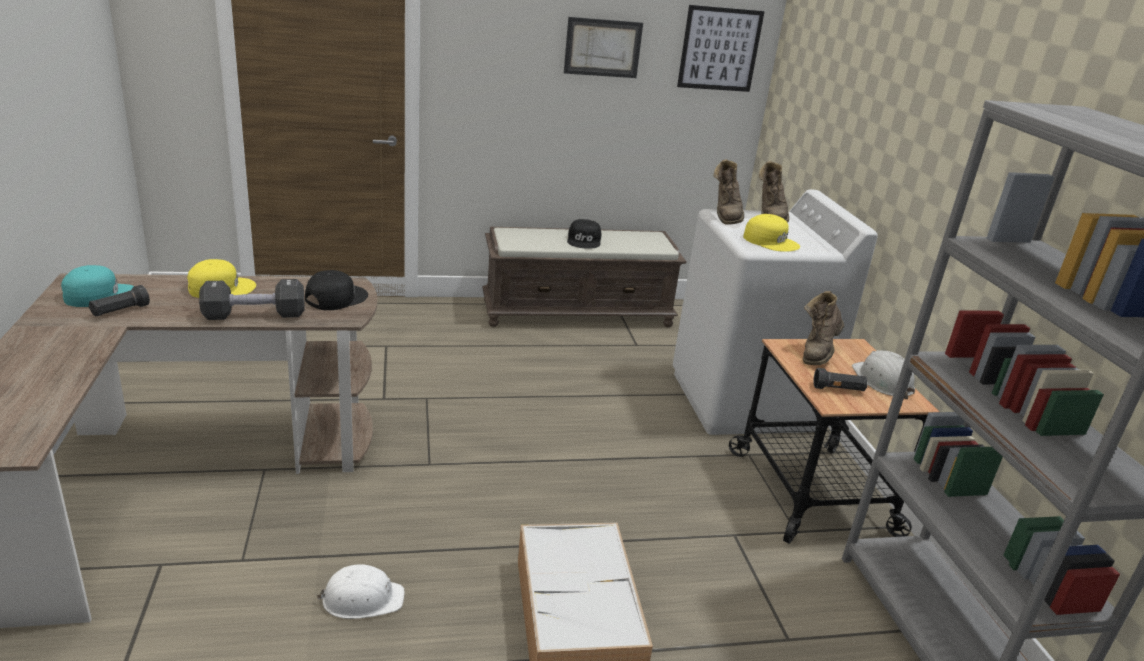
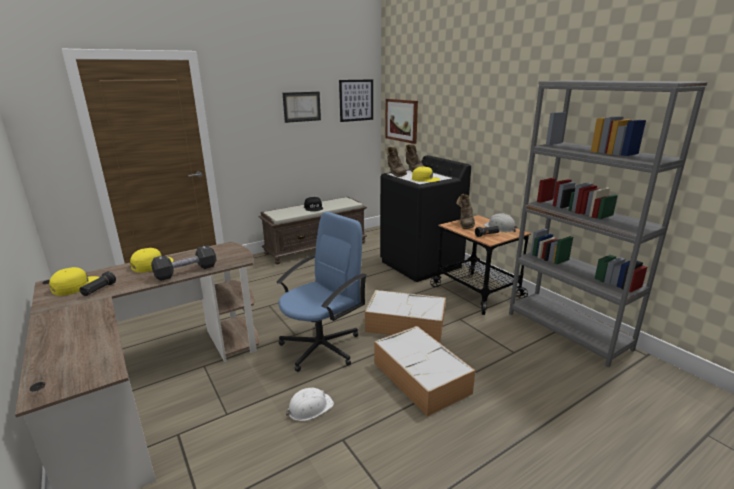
camera: 20 degrees left, 5 degrees down
(100, 295) = (76, 286): turquoise cap -> yellow cap
(335, 298) = (224, 253): black cap -> none
(455, 501) = (322, 347): none -> blue office chair
(628, 510) = (407, 324): none -> storage box
(744, 401) = (421, 264): white washing machine -> black washing machine
(796, 105) = (401, 120): none -> picture

